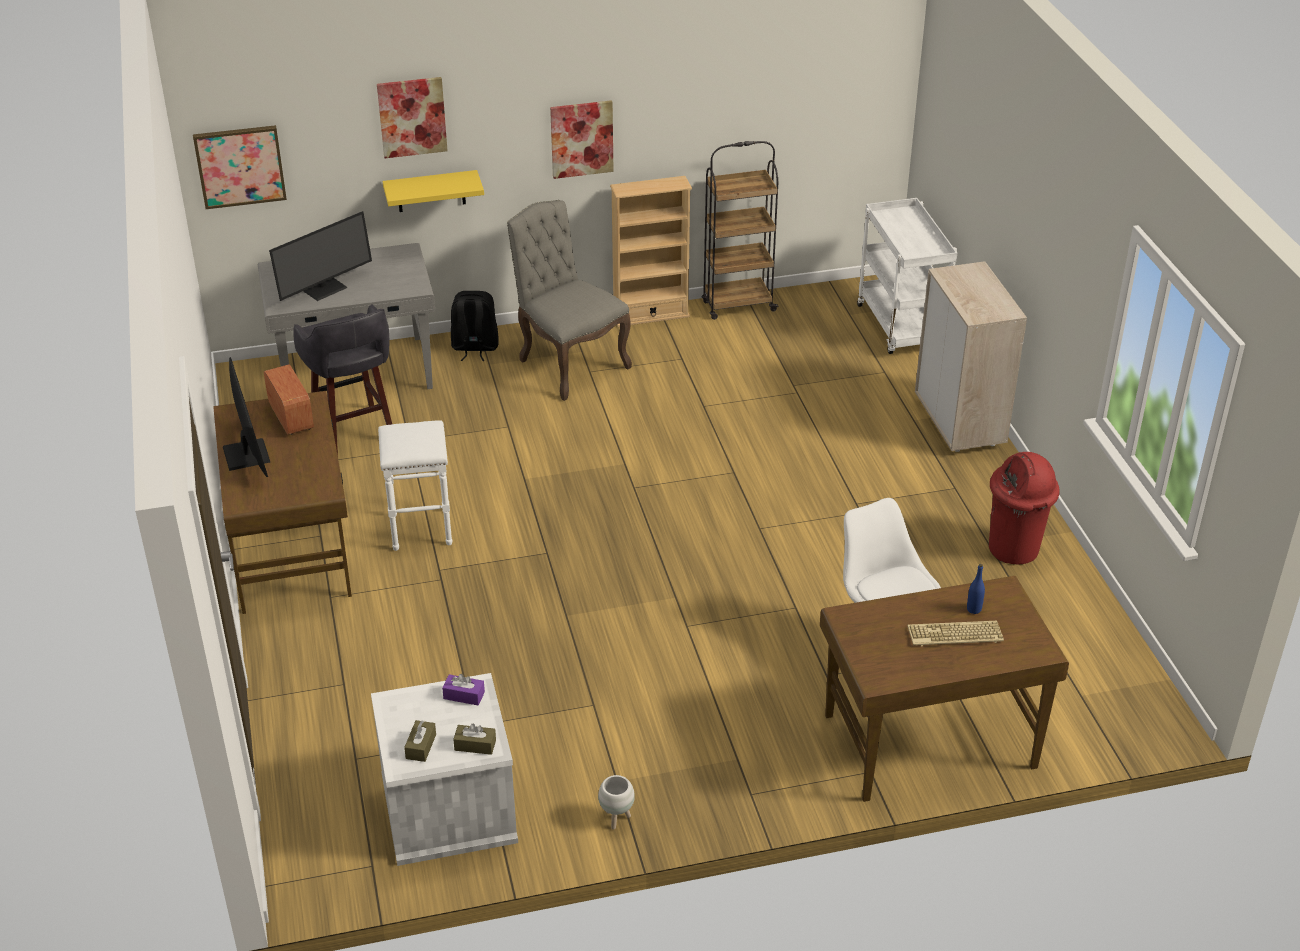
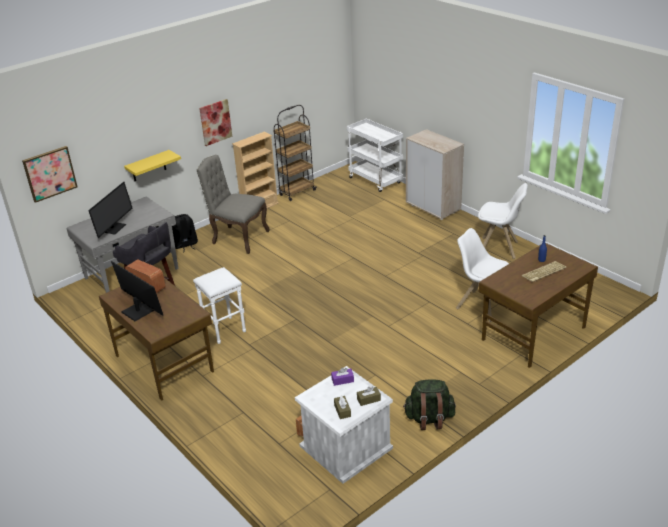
camera: 25 degrees left, 5 degrees down
(412, 117) = (134, 126): picture -> none
(616, 819) = (429, 419): white planter -> green backpack
(1014, 549) = (498, 248): red trash can -> white chair

